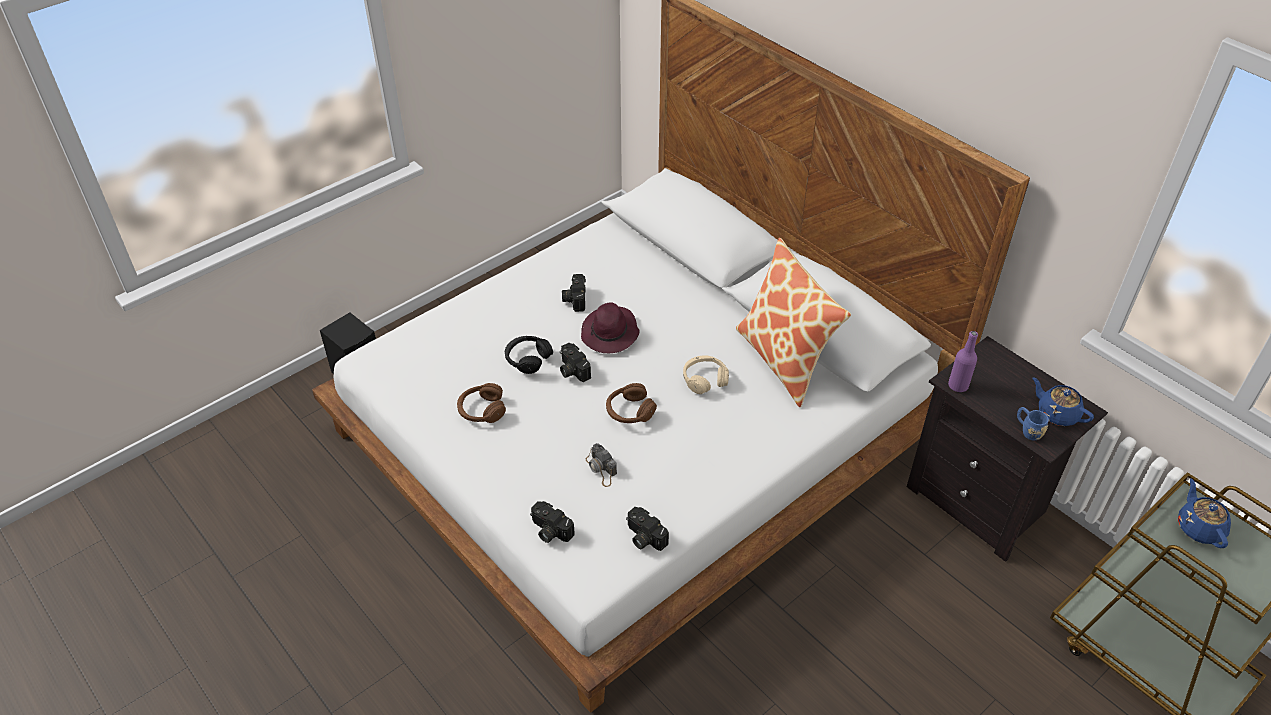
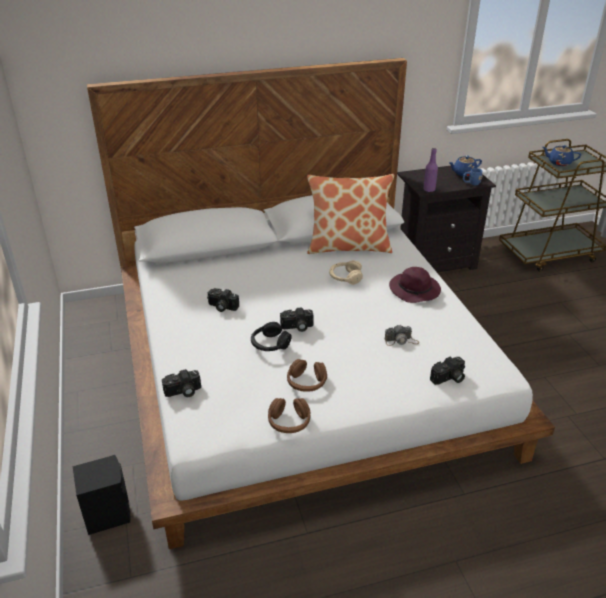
camera: 65 degrees left, 10 degrees down
(610, 334) = (273, 301): purple hat -> purple hat (415, 290)
(629, 411) = (355, 313): brown headphones -> brown headphones (289, 422)
(643, 537) = (471, 339): camera -> camera (183, 392)

